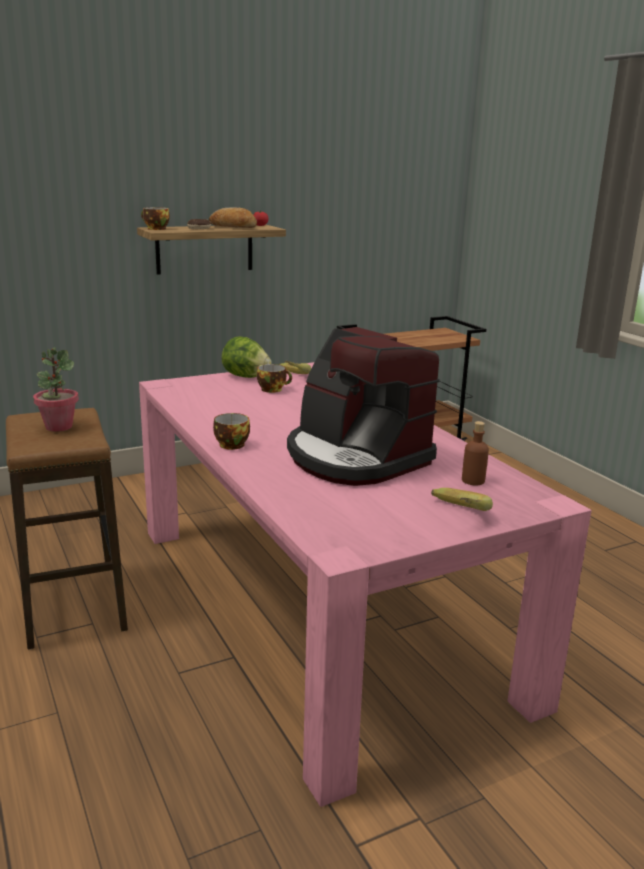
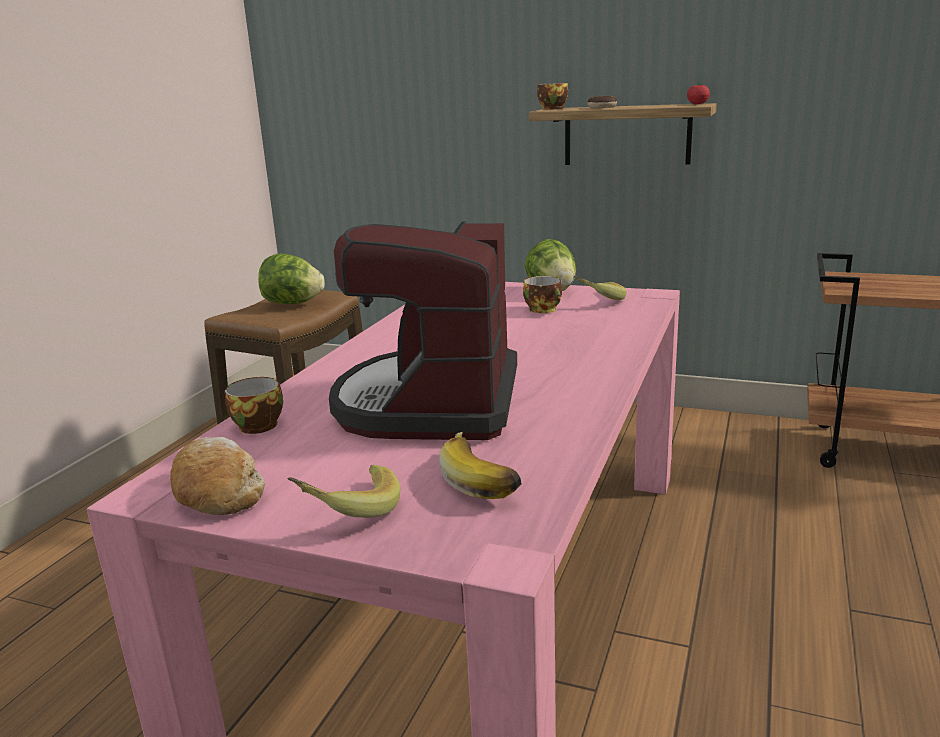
camera: 50 degrees right, 0 degrees up
(58, 427) = (292, 303): potted plant -> lettuce
(229, 445) = (359, 353): cup -> cup (257, 424)
(233, 227) = (651, 106): bread -> bread (217, 491)
(473, 480) = (484, 480): brown bottle -> banana

